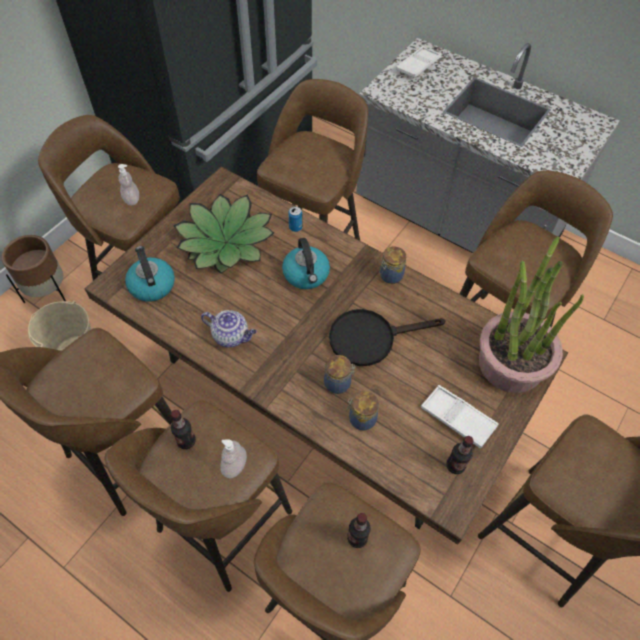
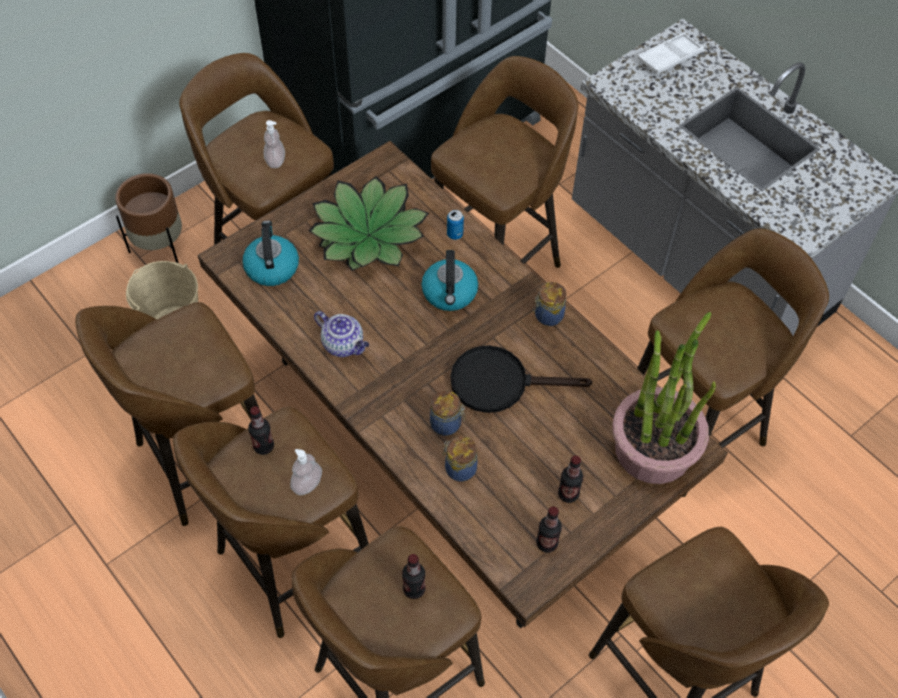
camera: 15 degrees right, 0 degrees up
(457, 418) = (568, 494): white tray -> bottle

